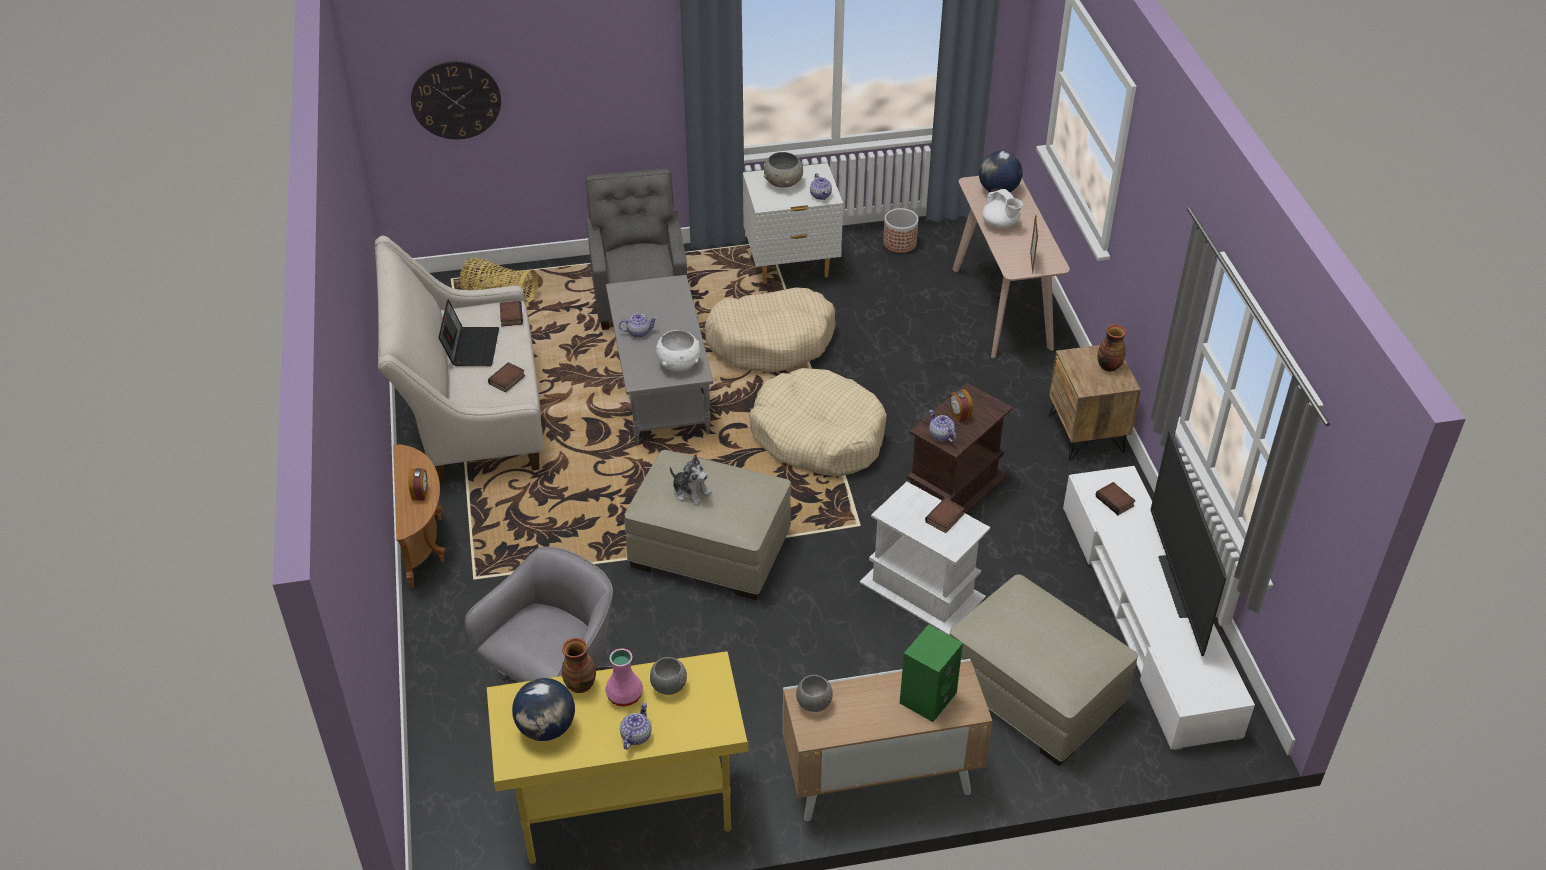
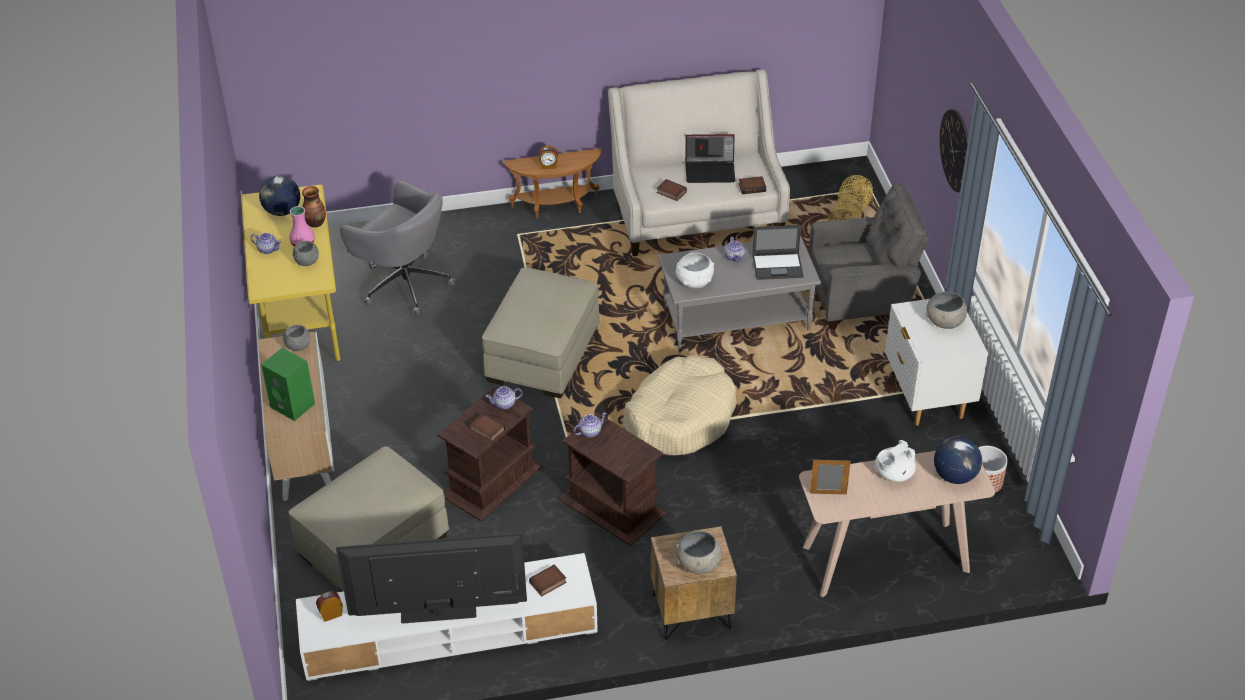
camera: 90 degrees right, 0 degrees up
(456, 100) = (908, 58): wall clock -> wall clock (956, 150)
(658, 301) = (778, 266): none -> laptop
(691, 492) = (539, 295): plush toy -> none
(771, 341) = (809, 386): beige dog bed -> none
(821, 195) = (928, 348): teapot -> teapot (504, 404)
(921, 589) = (492, 480): white side table -> brown side table
(959, 415) = (617, 445): alarm clock -> alarm clock (331, 614)
(1108, 366) = (698, 564): vase -> grey bowl

